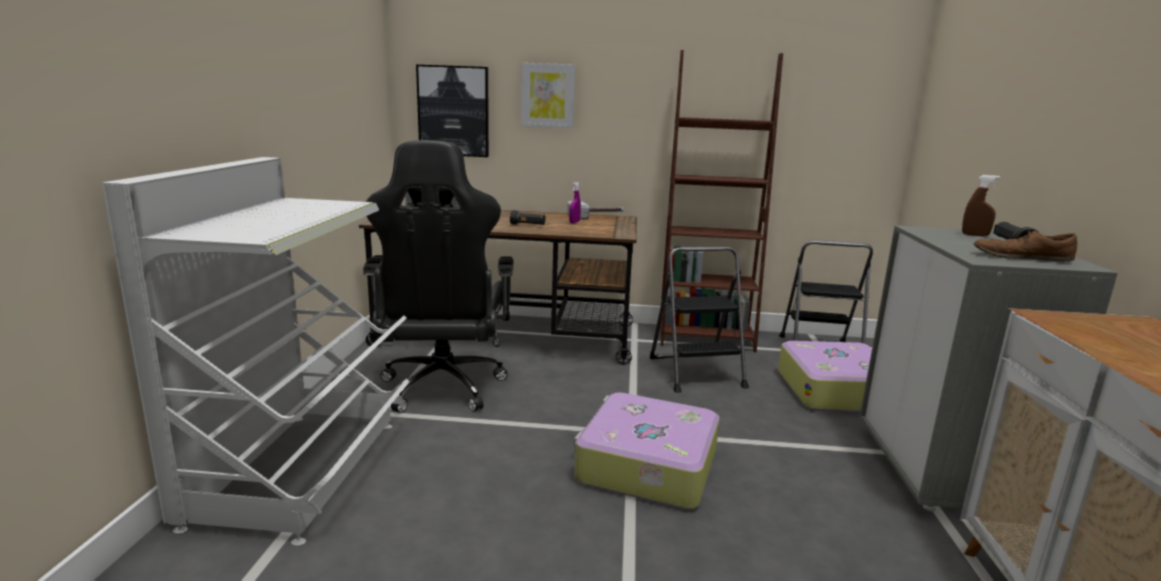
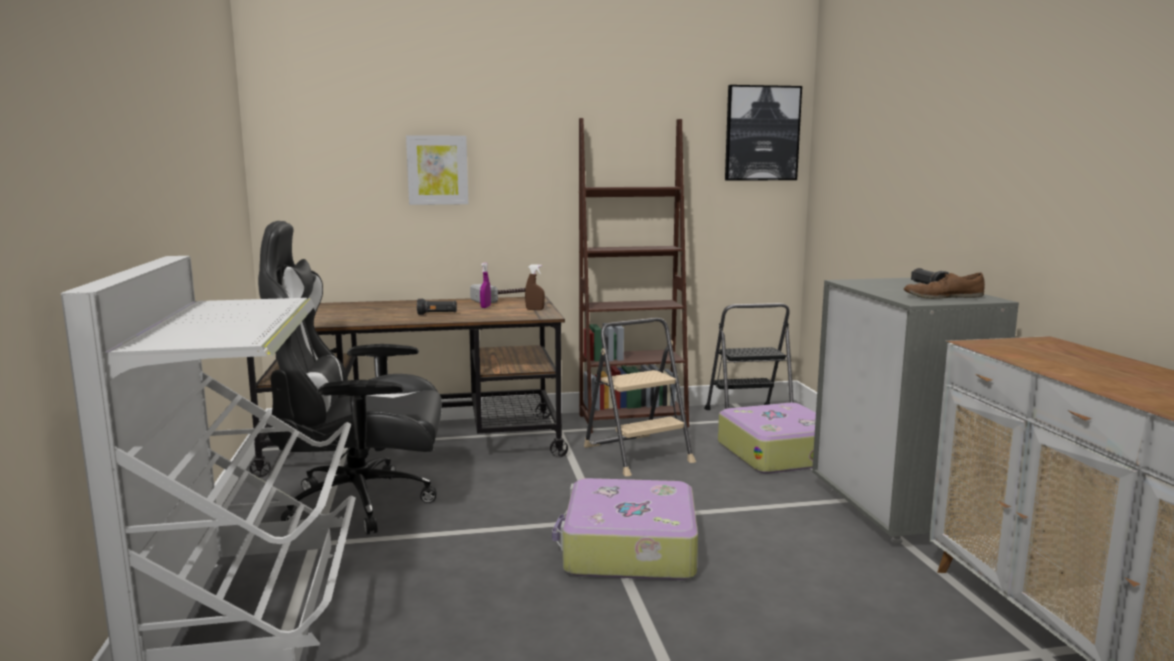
camera: 15 degrees left, 5 degrees down
(443, 384) = (368, 503): black office chair -> black office chair turned 105 degrees clockwise
(453, 111) = (327, 192): picture -> picture (762, 133)
(695, 370) = (636, 452): black step ladder -> beige step ladder
(975, 235) = (895, 282): brown spray bottle -> brown spray bottle (535, 309)

